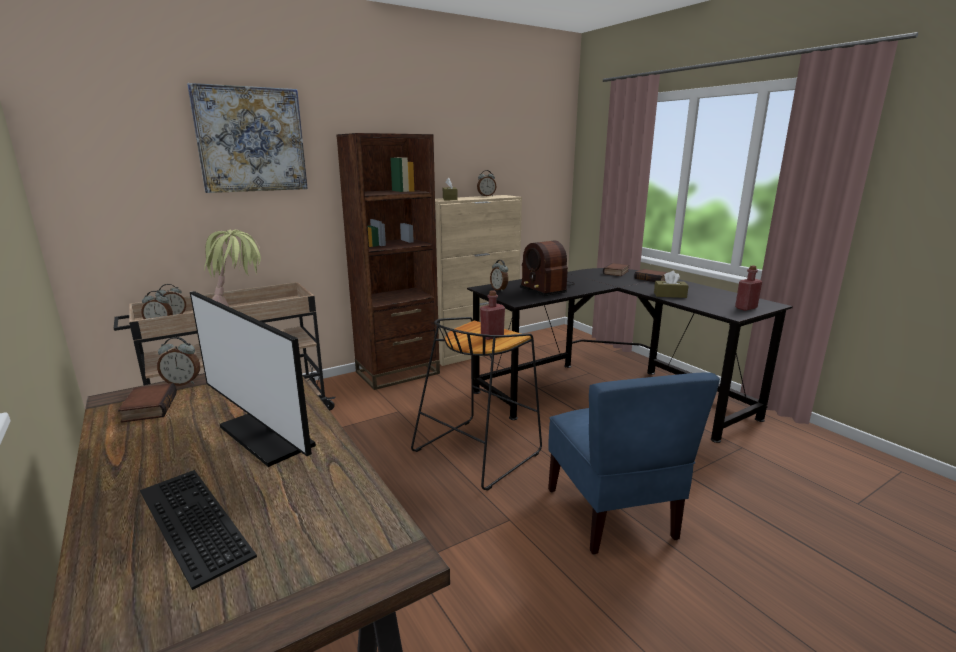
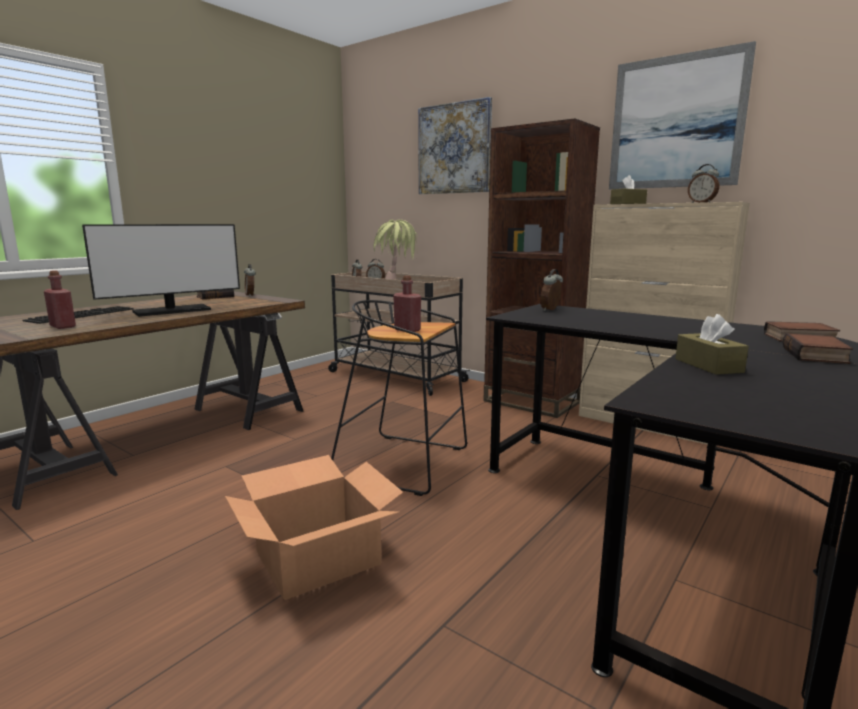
camera: 70 degrees right, 5 degrees down
(266, 436) = (172, 311): monitor -> monitor turned 150 degrees counterclockwise
(458, 138) = (676, 122): none -> picture
(546, 288) = (599, 320): radio -> none
(612, 513) = (317, 557): blue chair -> cardboard box
(746, 308) = (736, 413): red bottle -> red bottle (62, 326)

